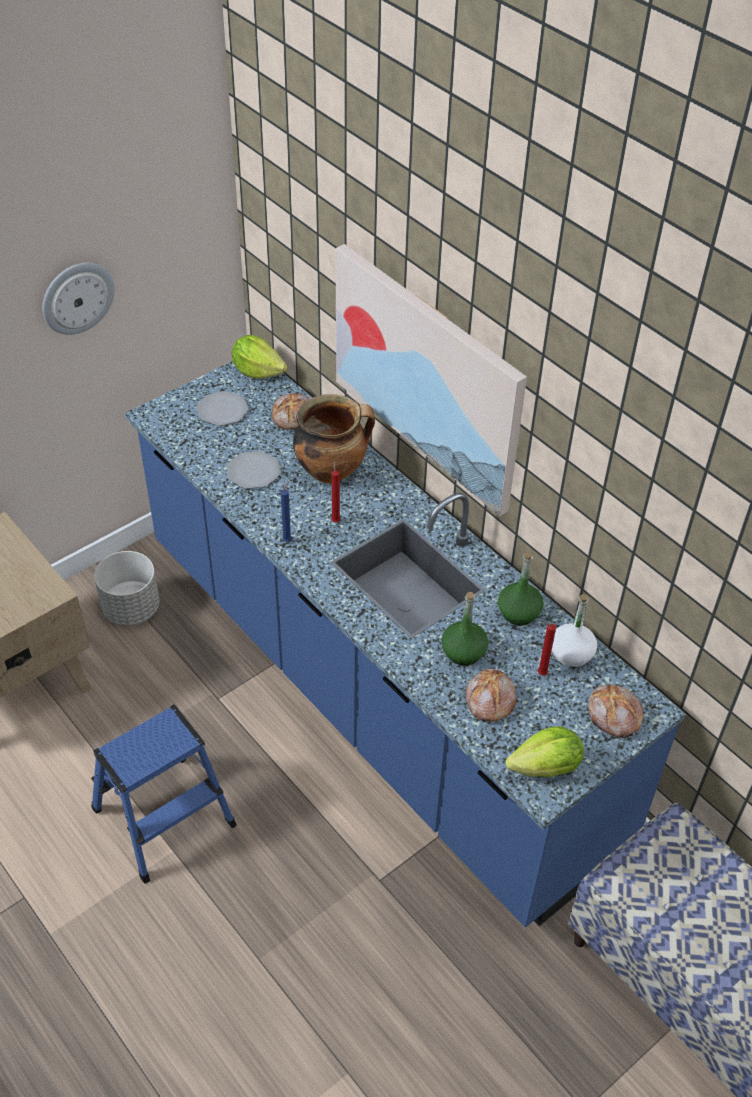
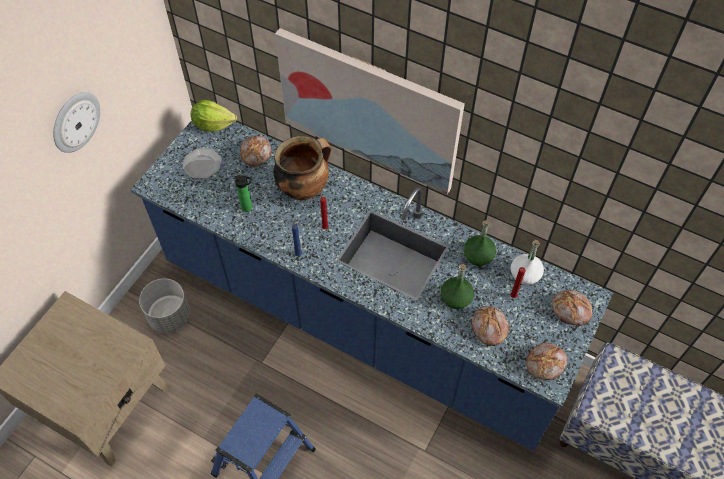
camera: 20 degrees left, 10 degrees up
(253, 472) = (248, 208): plate -> bottle
(546, 768) = (546, 364): lettuce -> bread

